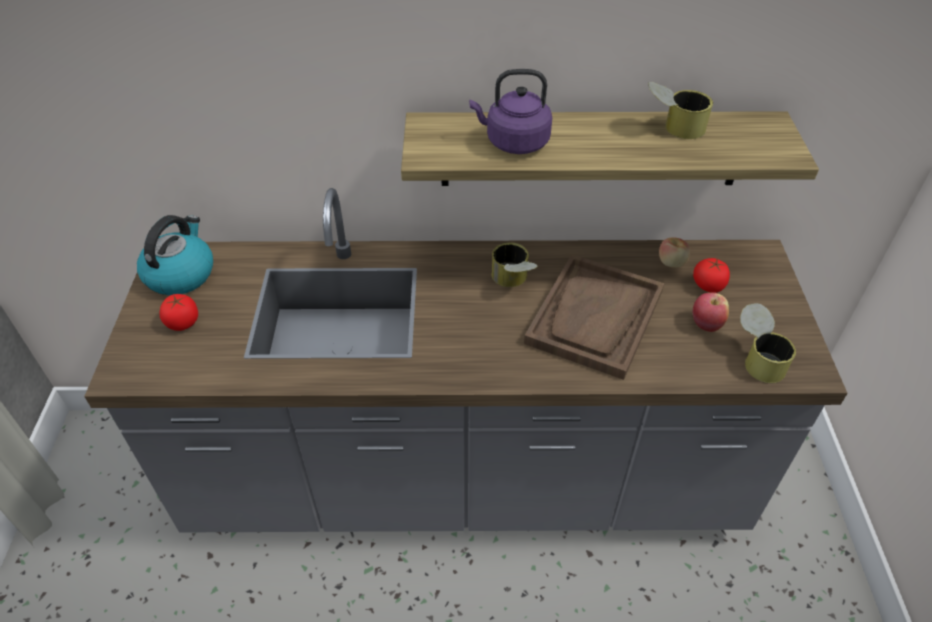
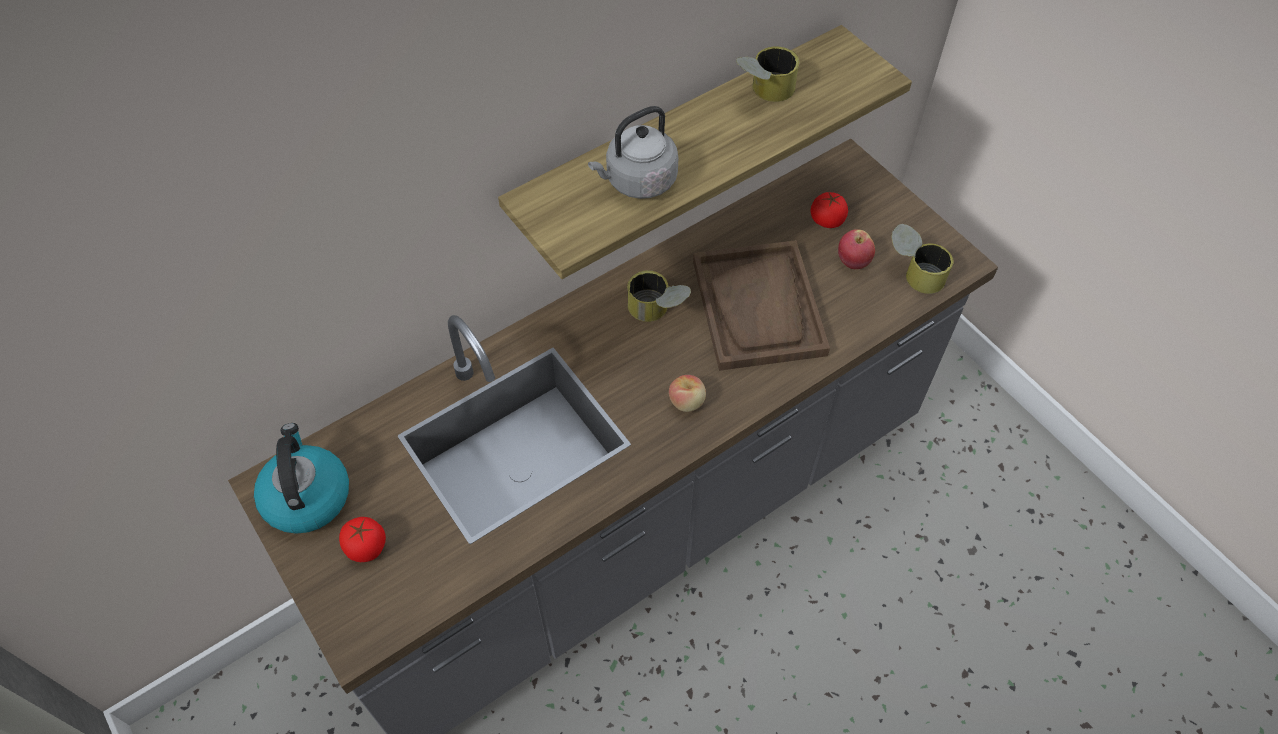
camera: 35 degrees left, 10 degrees up
(514, 142) = (637, 181): purple kettle -> grey kettle
(671, 263) = (780, 212): apple -> apple (687, 402)

